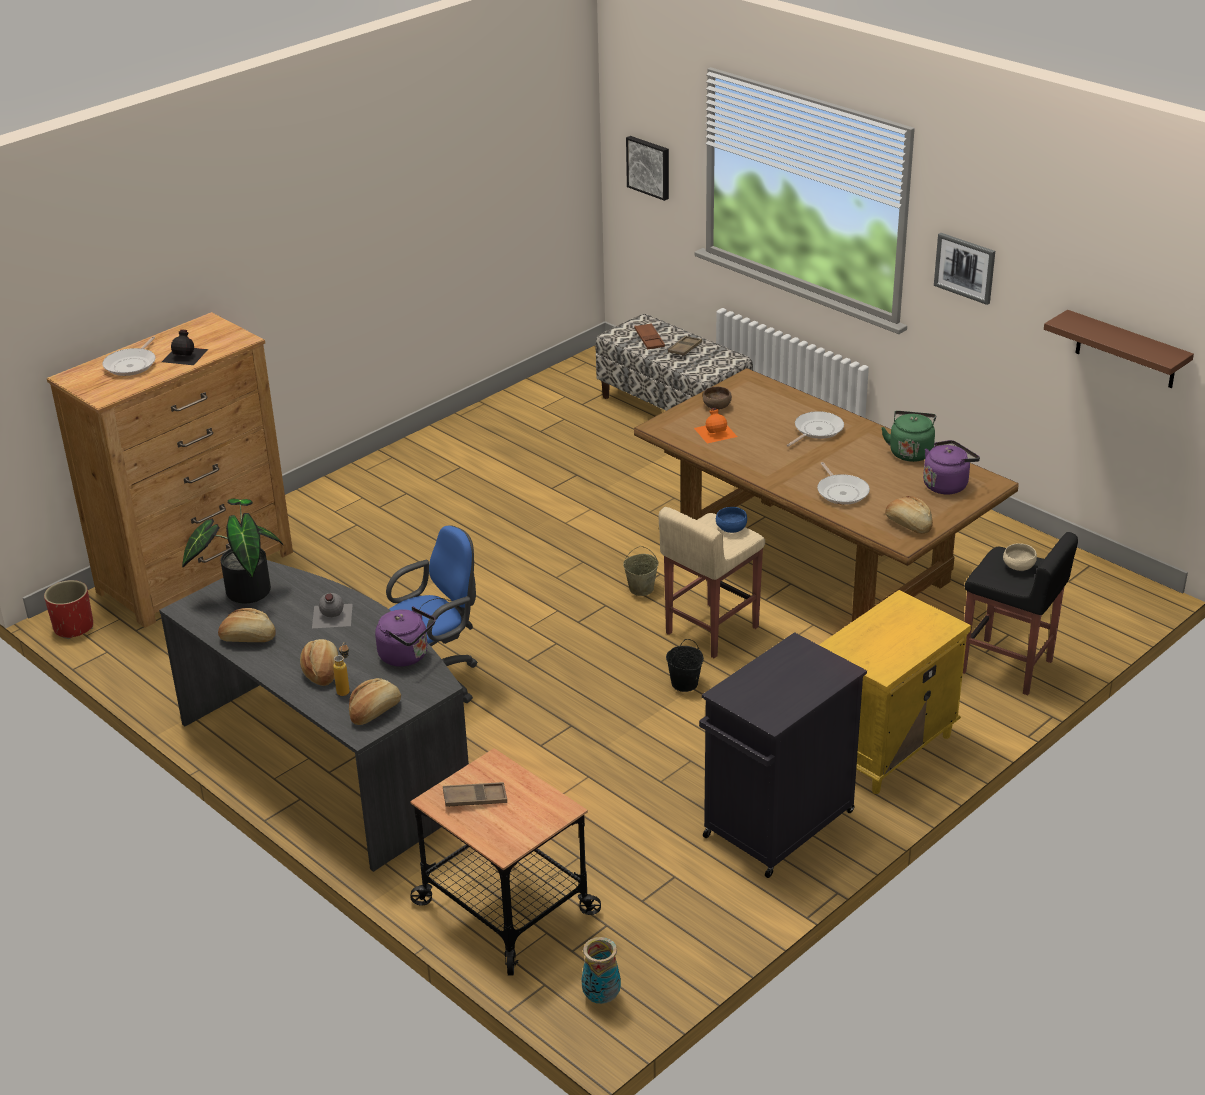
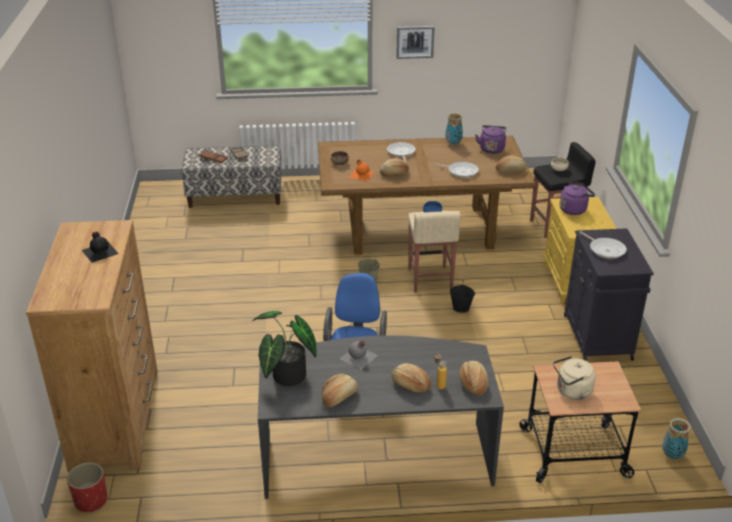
camera: 50 degrees left, 0 degrees up
(132, 364) = (74, 274): frying pan -> frying pan (605, 249)
(407, 656) = (433, 349): purple kettle -> purple kettle (574, 209)
(475, 798) = (572, 391): brown tray -> beige kettle
(649, 167) = (166, 54): picture -> none
(754, 451) = (394, 174): none -> bread
(910, 452) = (453, 143): green kettle -> vase
(1126, 350) = (518, 53): brown shelf -> none

